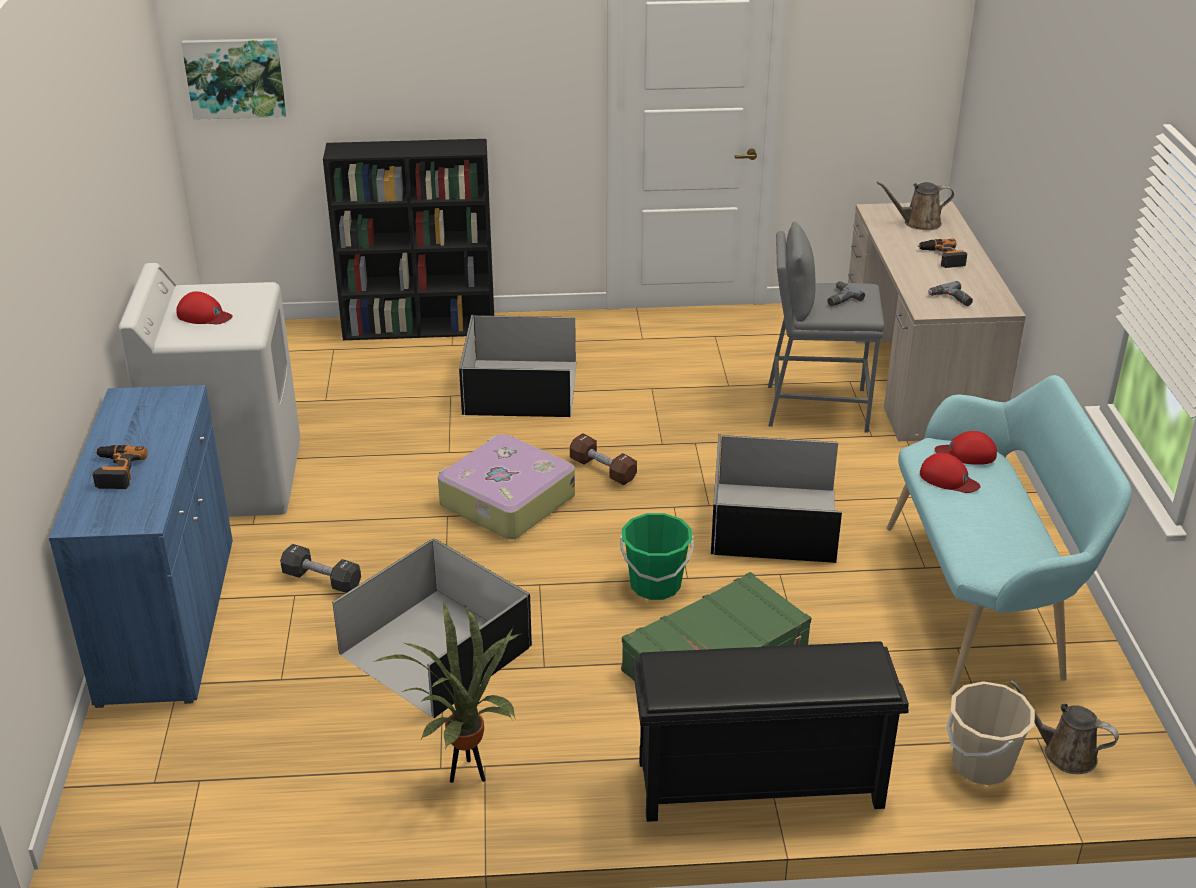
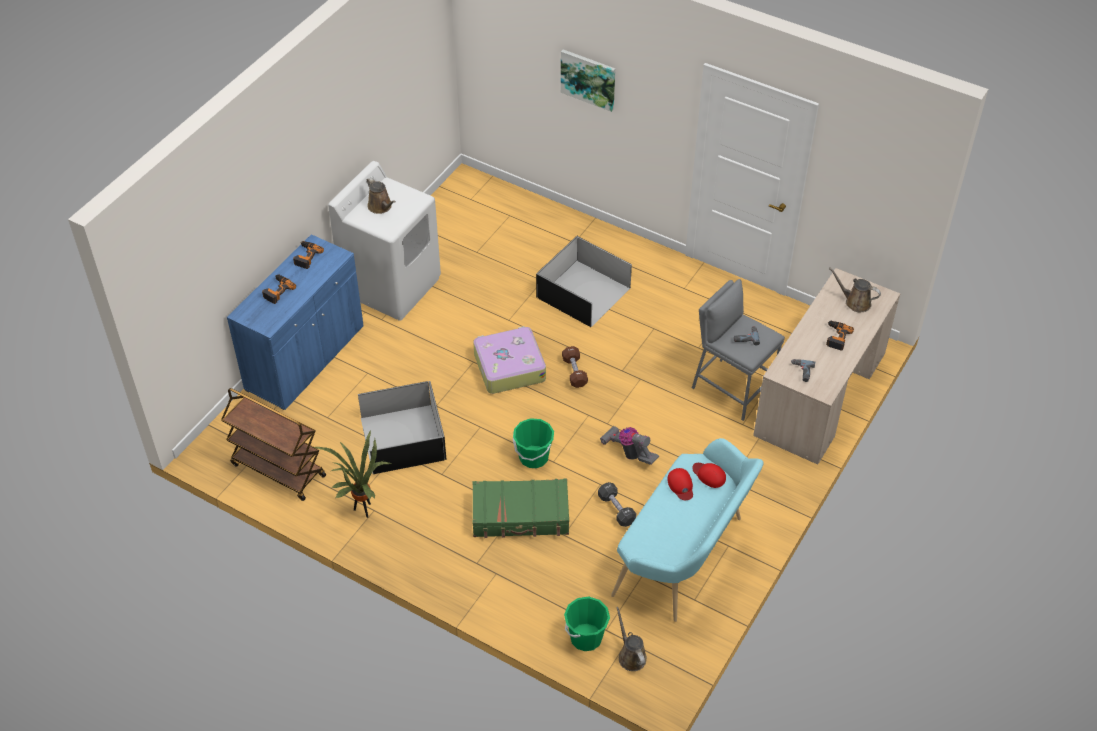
camera: 35 degrees right, 15 degrees up
(125, 415) = (306, 256): none -> power drill
(204, 315) = (381, 207): red cap -> brown watering can
(235, 77) = (489, 45): picture -> picture (588, 79)
(259, 791) = (277, 470): none -> brown cart
(322, 580) = (386, 370): black dumbbell -> black dumbbell (616, 509)
(421, 327) = (569, 221): black bookcase -> none
(757, 786) = (476, 587): black shoe rack -> none
(774, 522) = (629, 452): black storage box -> vacuum cleaner
(981, 764) = (586, 637): beige bucket -> green bucket

